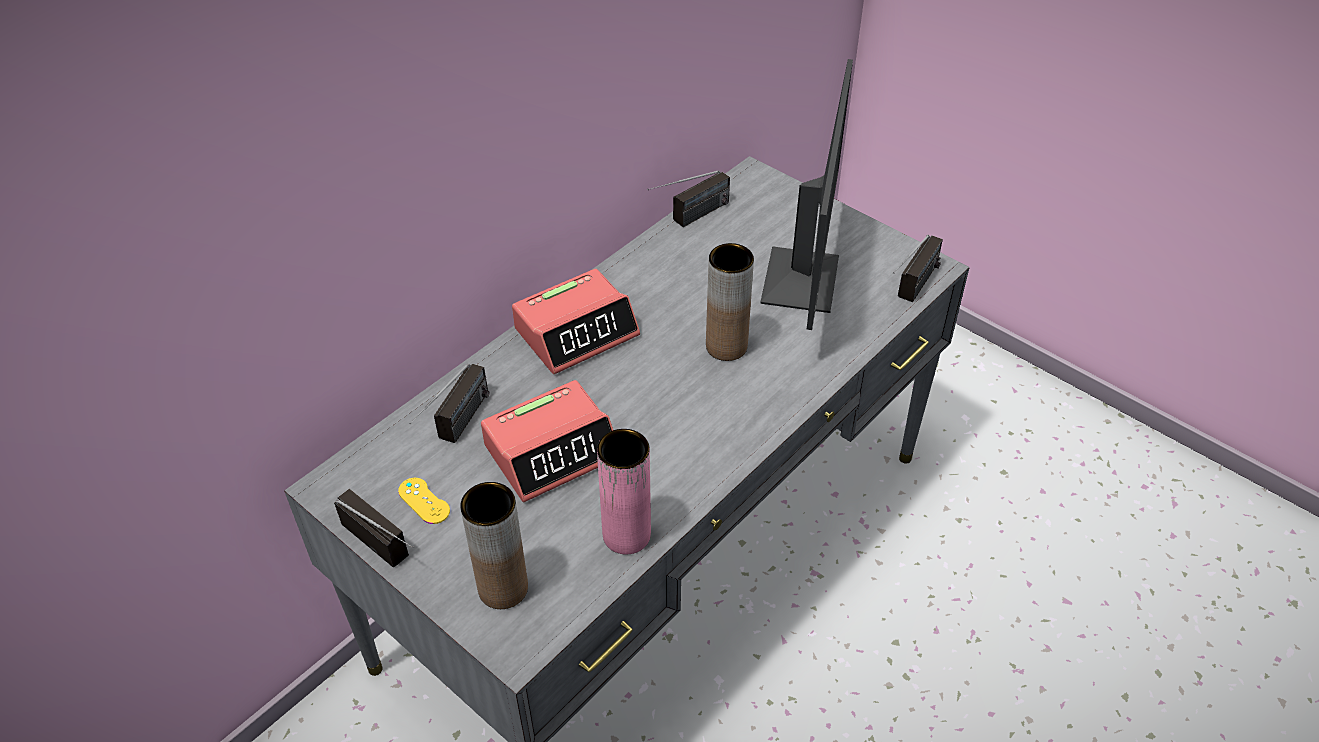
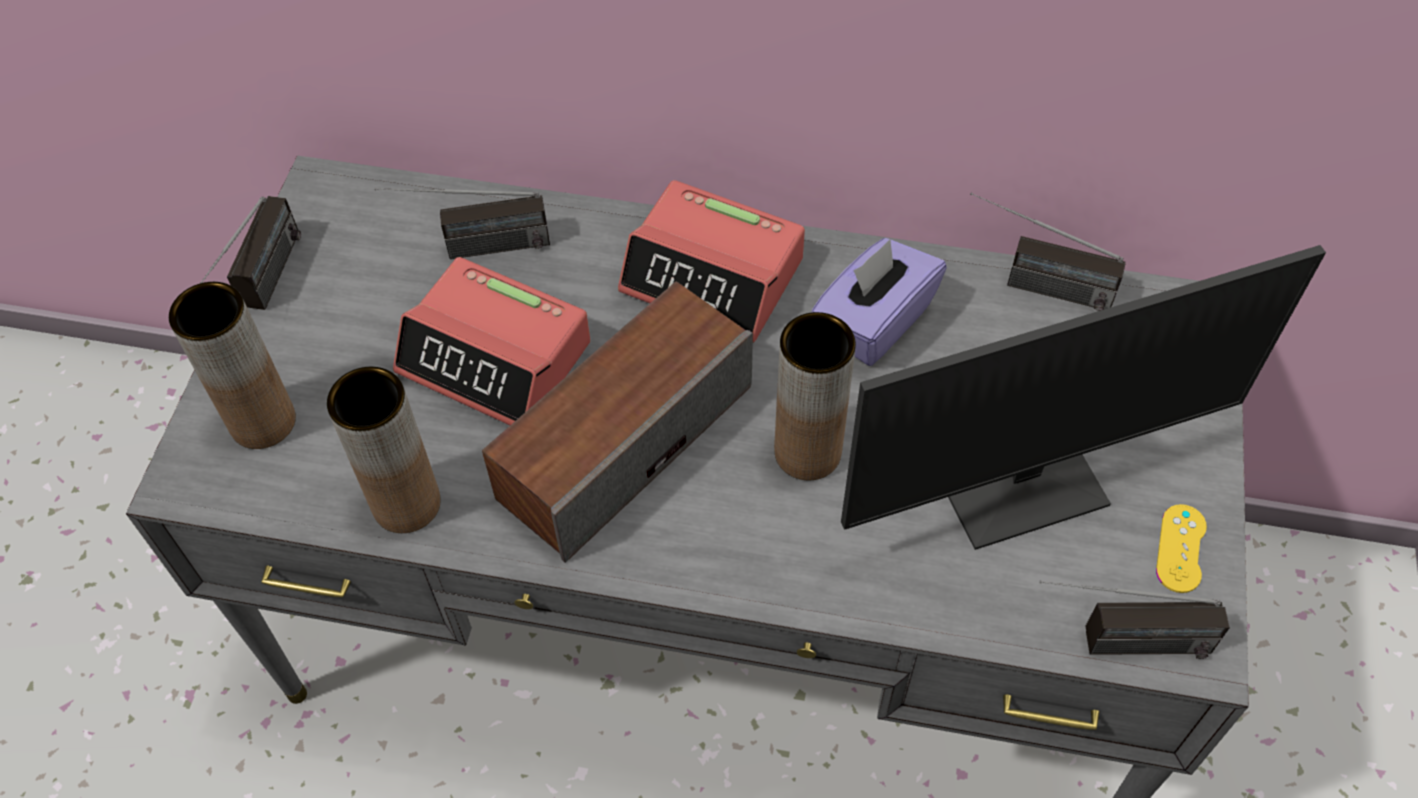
camera: 60 degrees right, 10 degrees up
(424, 501) = (348, 280): yellow game controller -> yellow game controller (1181, 548)
(626, 535) = (406, 504): pink vase -> brown vase
(660, 417) = (624, 441): none -> speaker
(664, 284) = (873, 322): none -> purple tissue box

